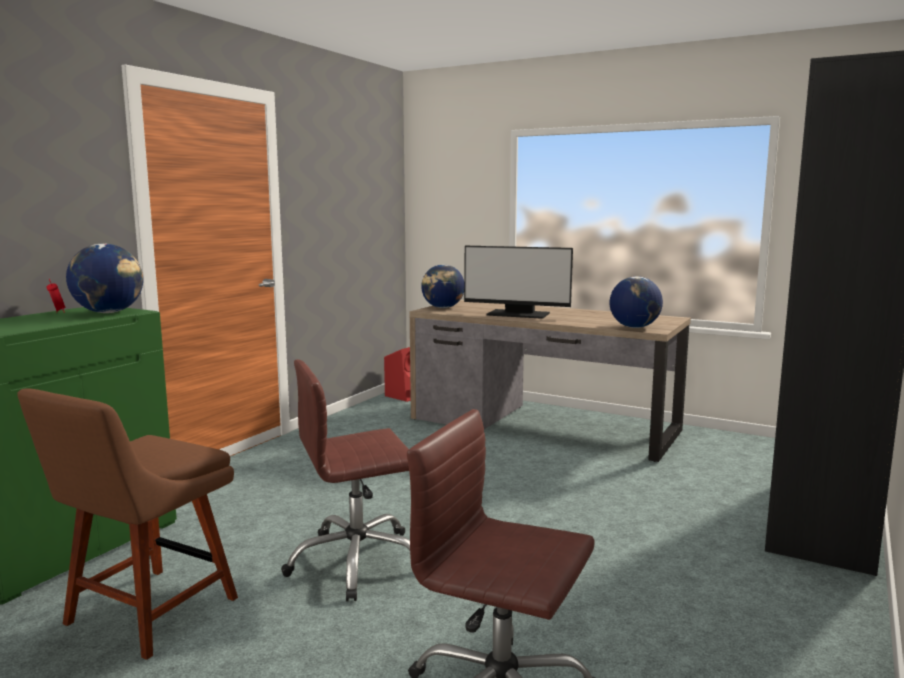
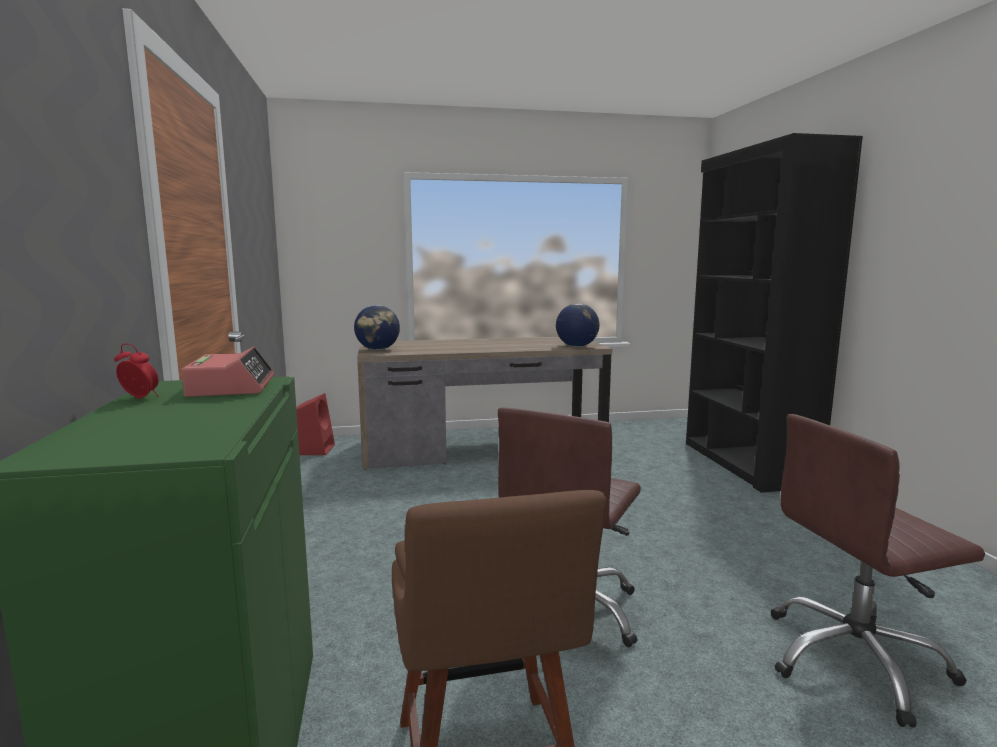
camera: 40 degrees left, 0 degrees up
(109, 312) = (232, 387): globe -> alarm clock
(518, 314) = (462, 347): monitor -> none

